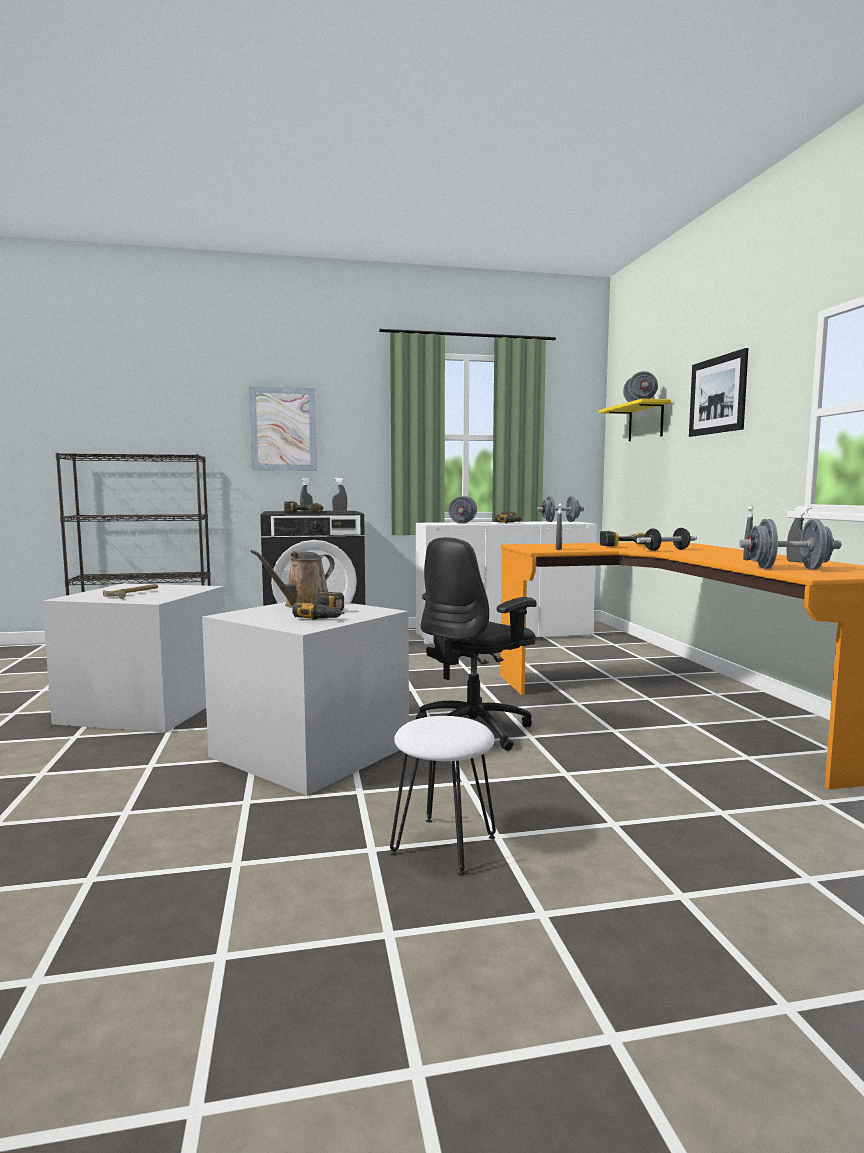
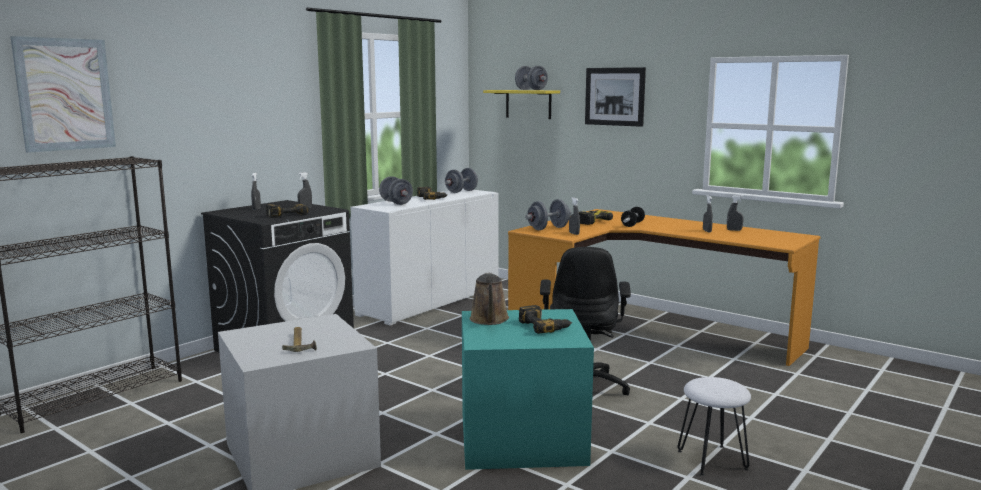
camera: 40 degrees left, 5 degrees up
(283, 429) = (213, 117): picture -> picture (65, 94)
(314, 750) = (523, 437): grey storage box -> turquoise storage box
(787, 568) = (753, 239): grey dumbbell -> grey dumbbell (548, 228)

